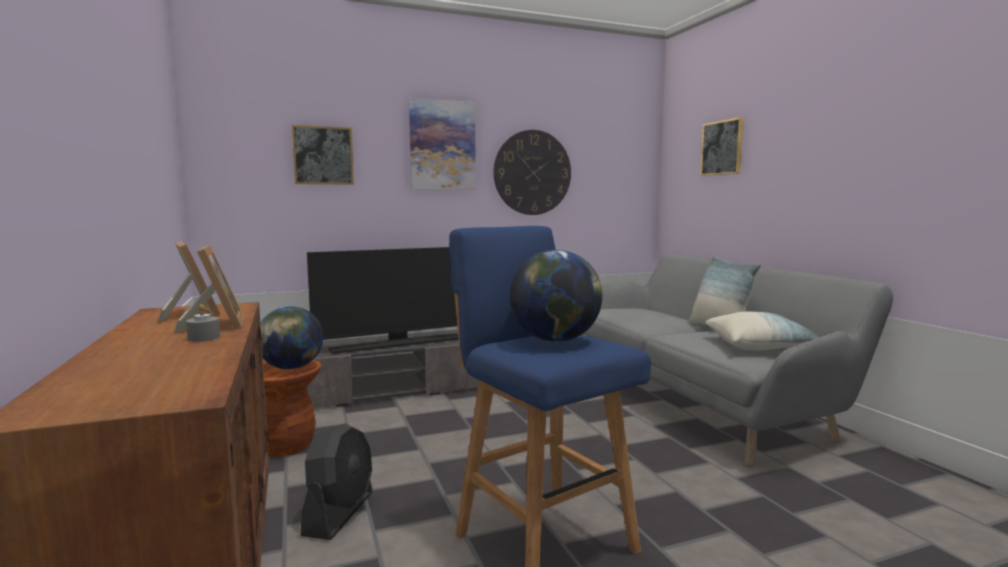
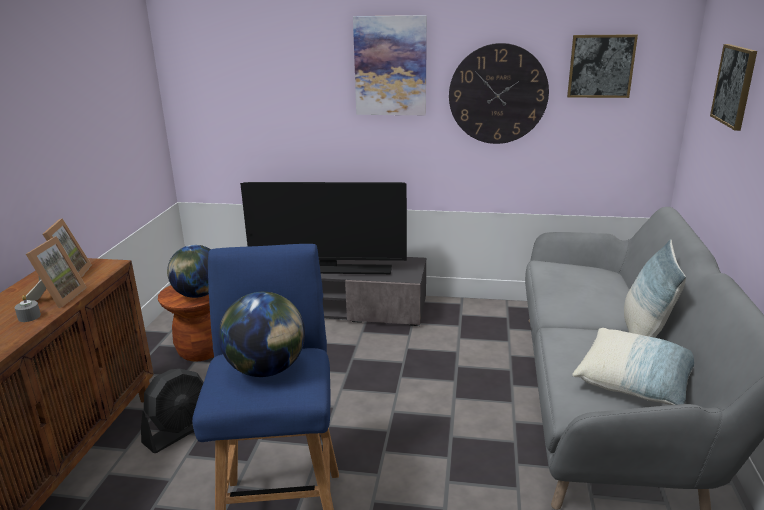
camera: 30 degrees right, 15 degrees up
(323, 155) = (272, 80): picture -> picture (601, 66)

